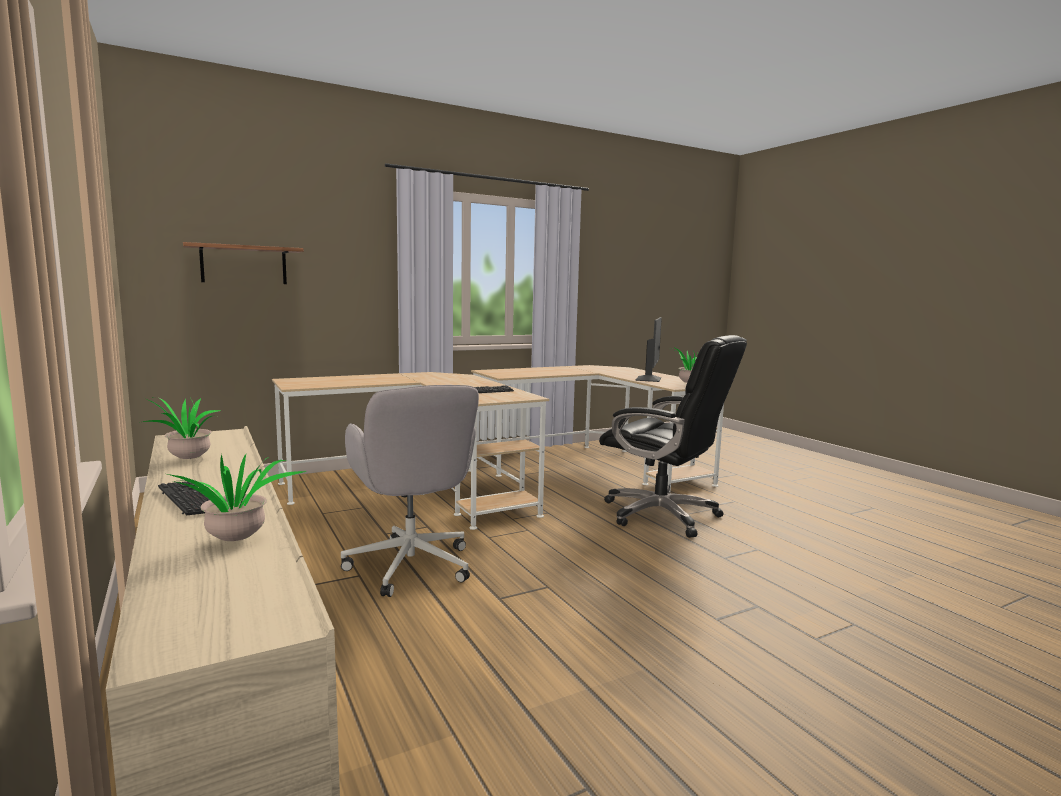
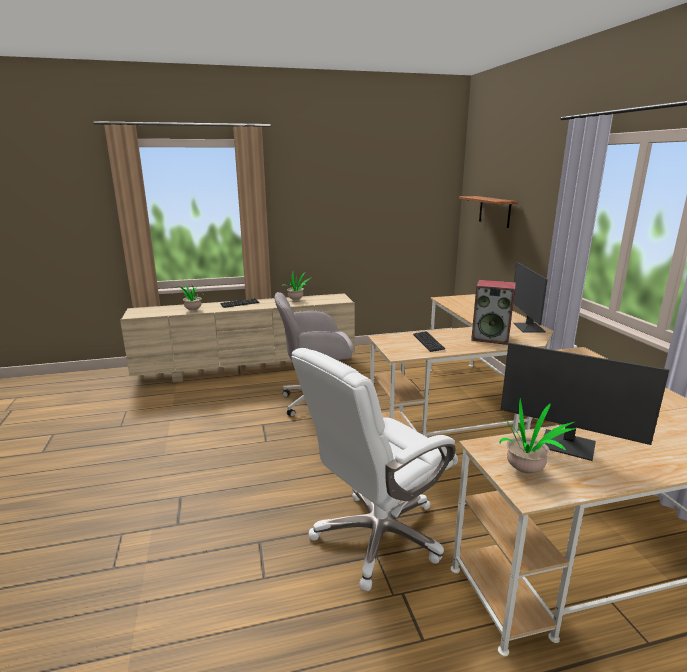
camera: 105 degrees right, 10 degrees up
(422, 374) = (528, 327): none -> monitor
(460, 381) = (491, 338): none -> speaker
(662, 515) = (377, 536): black office chair -> white office chair

